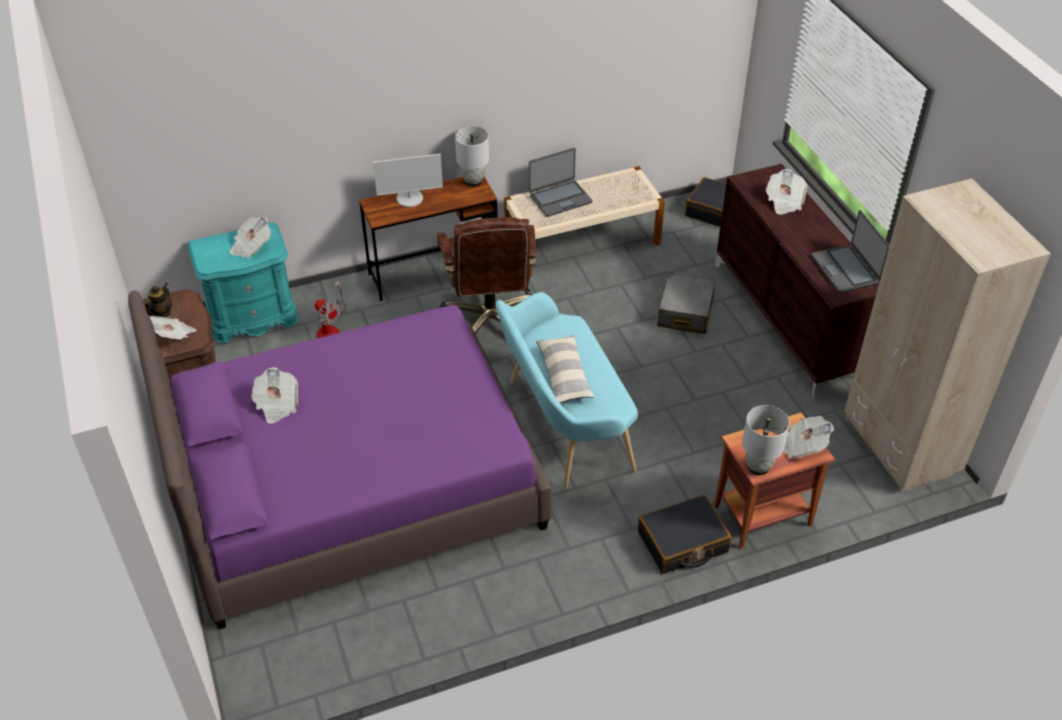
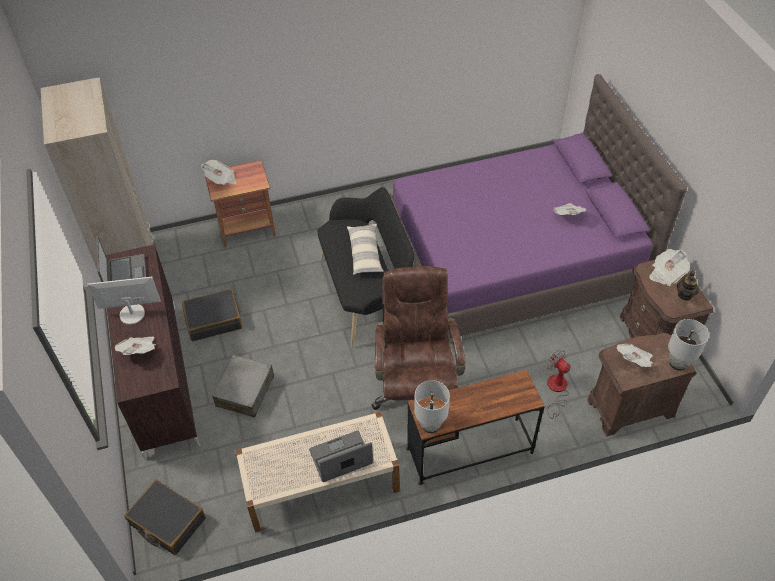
camera: 175 degrees left, 5 degrees up
(254, 318) = (628, 405): turquoise nightstand -> brown nightstand
(410, 199) = (493, 404): monitor -> monitor (132, 314)
(562, 425) = (366, 294): turquoise bench -> black bench
(682, 542) = (302, 216): black suitcase -> black suitcase (213, 320)
(758, 467) = (254, 169): white table lamp -> white table lamp (678, 363)

